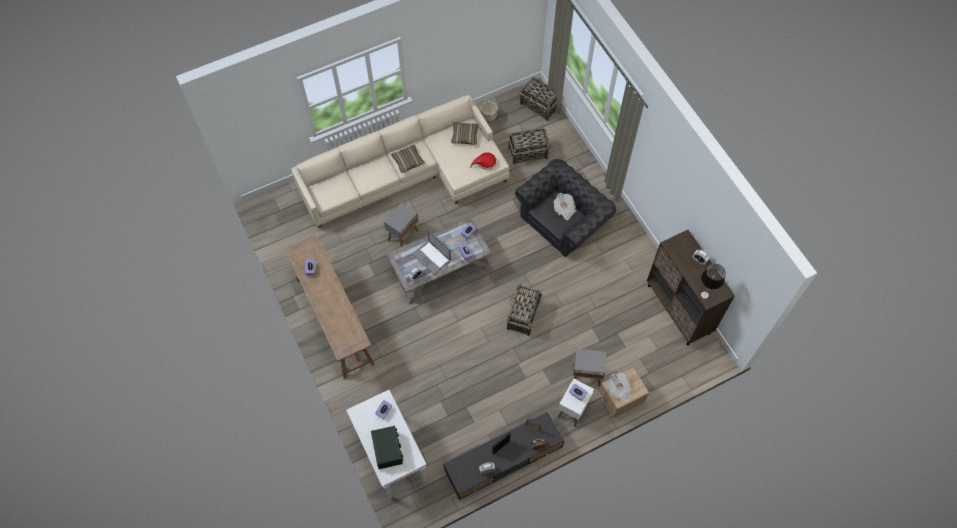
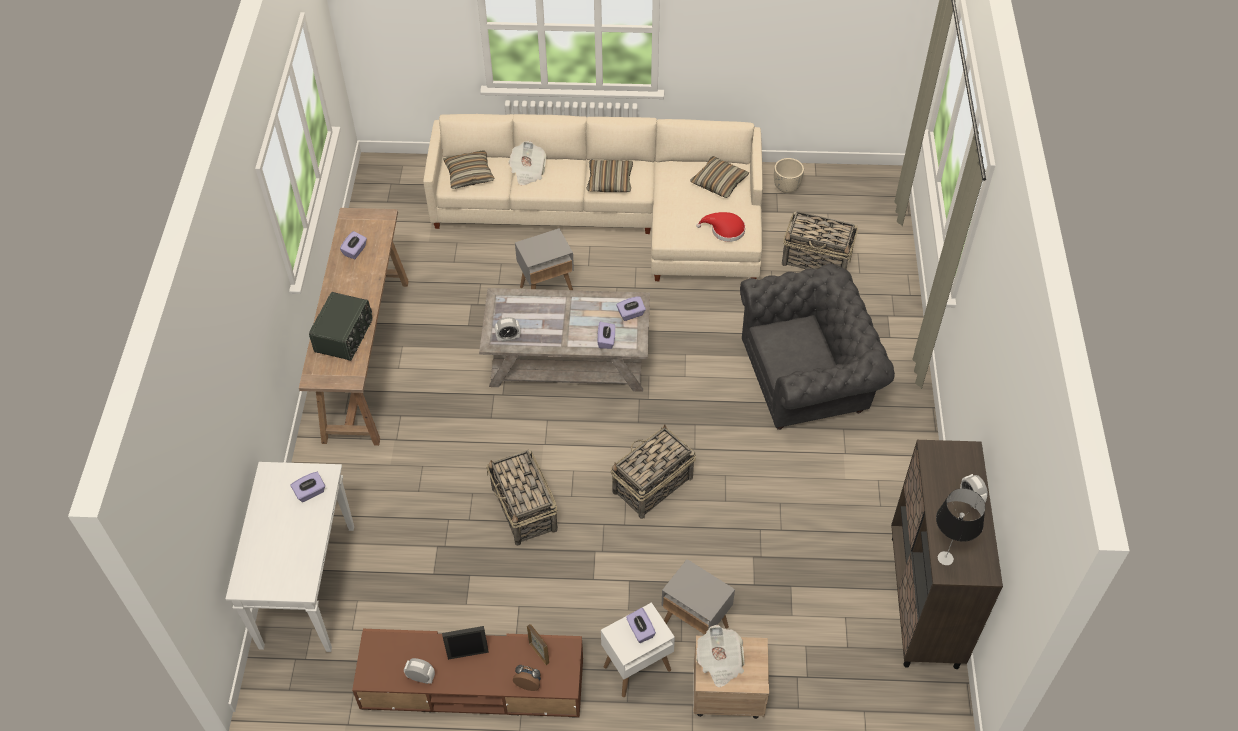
camera: 30 degrees right, 10 degrees down
(330, 192) = (469, 175): none -> pillow
(388, 450) = (274, 550): radio -> radio (345, 336)
(431, 257) = (551, 322): laptop -> none
(503, 458) = (473, 683): grey tv stand -> brown tv stand
(540, 106) = (878, 203): basket -> basket (524, 510)
(564, 209) = (809, 349): newspaper -> newspaper (527, 171)

